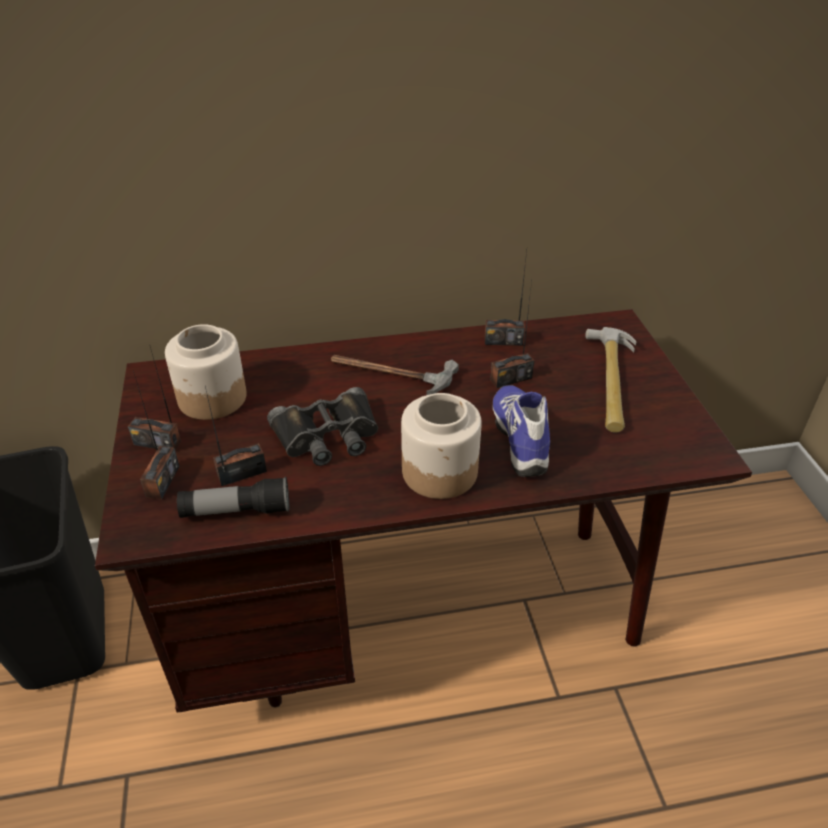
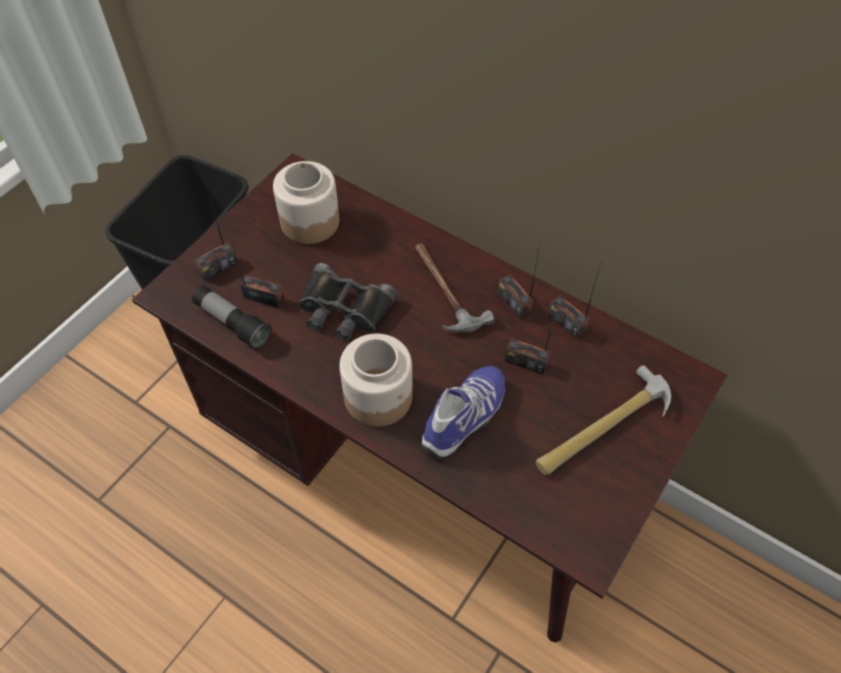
camera: 45 degrees right, 15 degrees up
(157, 443) = (244, 235): radio -> radio (514, 302)

